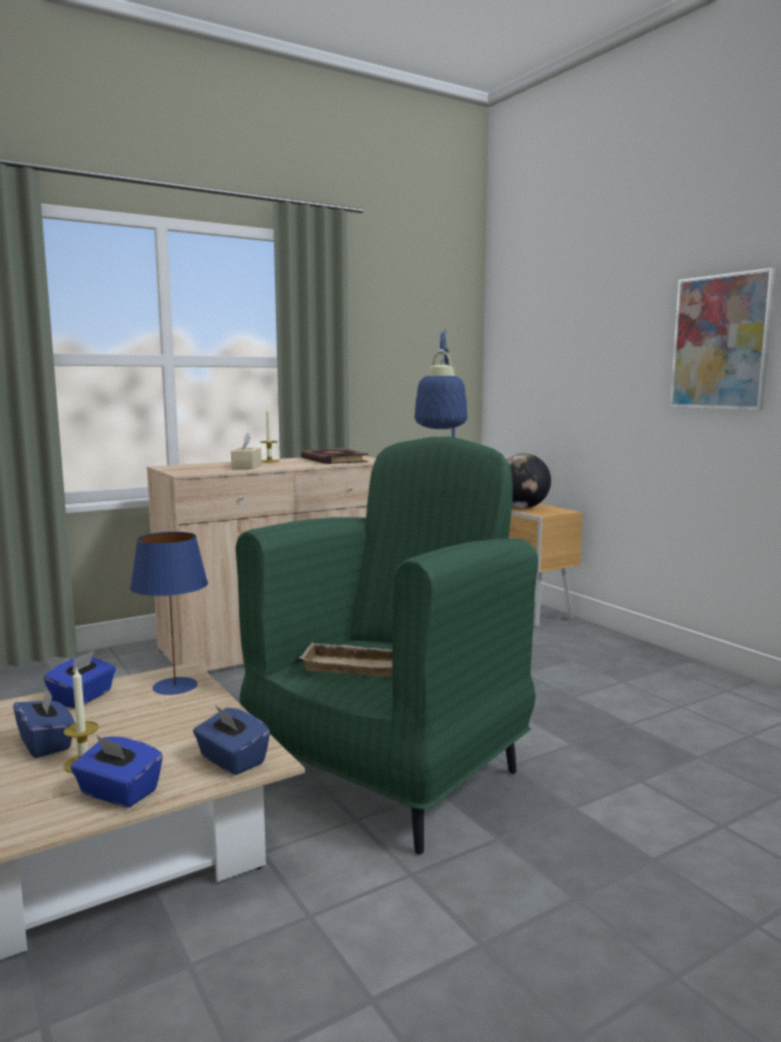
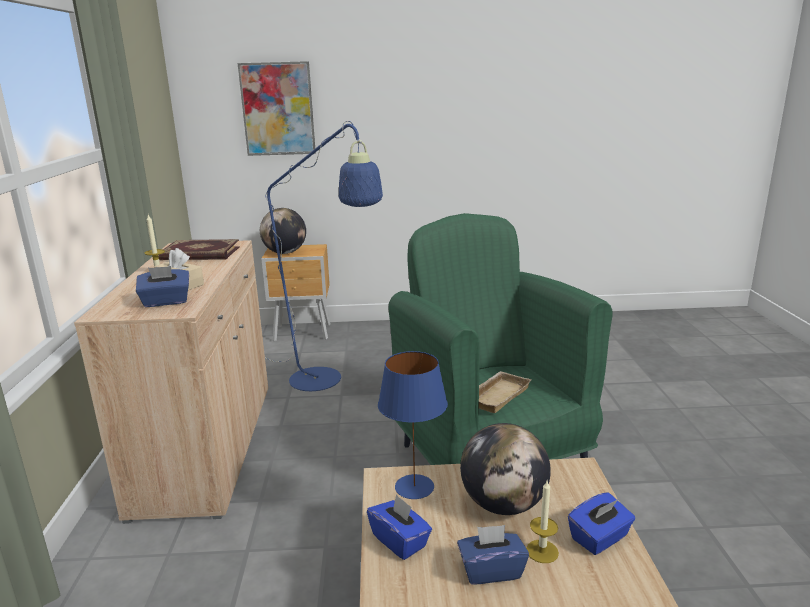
camera: 60 degrees left, 10 degrees up
(163, 731) = (503, 504): none -> globe
(231, 760) = (571, 482): blue tissue box -> blue tissue box (166, 302)
(720, 342) = (428, 112): picture -> picture (278, 109)

